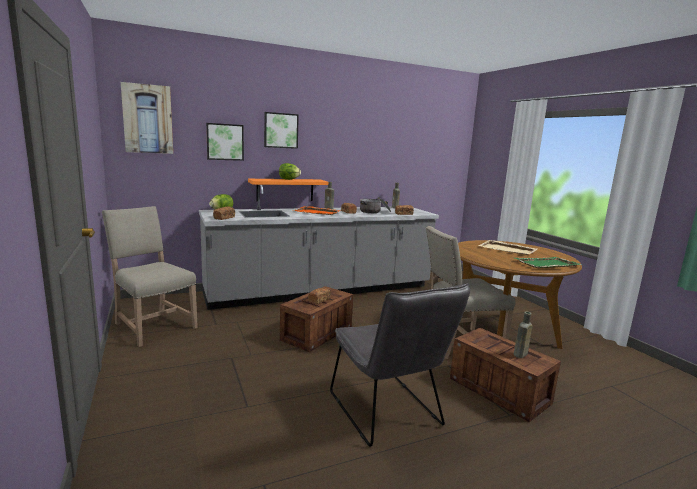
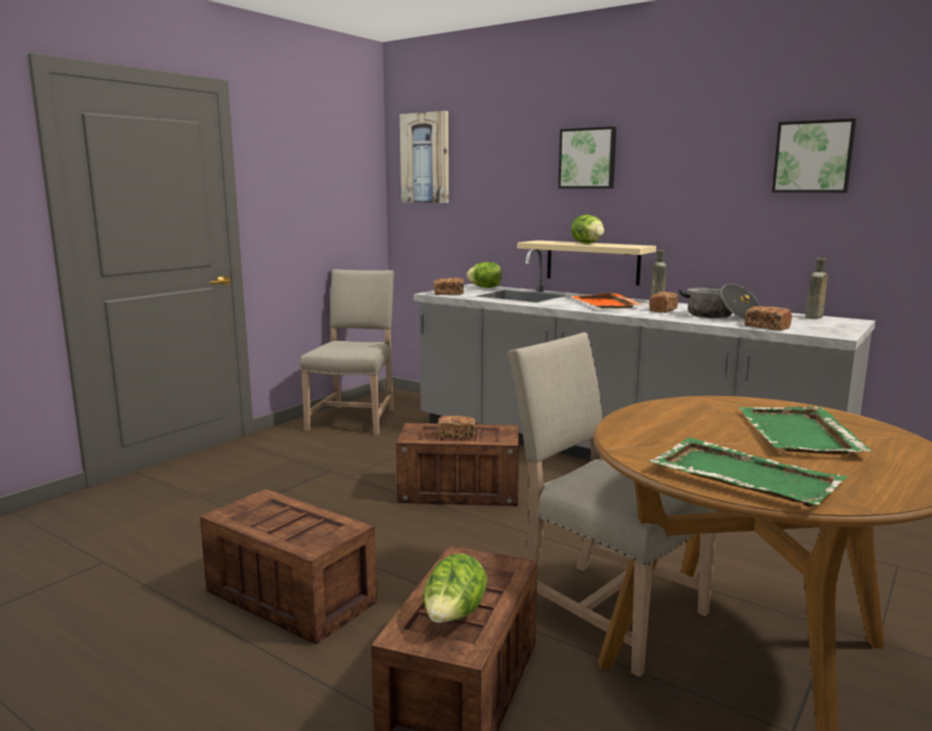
camera: 60 degrees right, 0 degrees up
(225, 142) = (508, 183): picture -> picture (813, 157)
(285, 190) = (592, 262): orange shelf -> beige shelf
(388, 413) = (288, 596): grey chair -> crate
(508, 249) = (798, 434): beige tray -> green tray
(520, 355) = (453, 617): brown bottle -> lettuce

